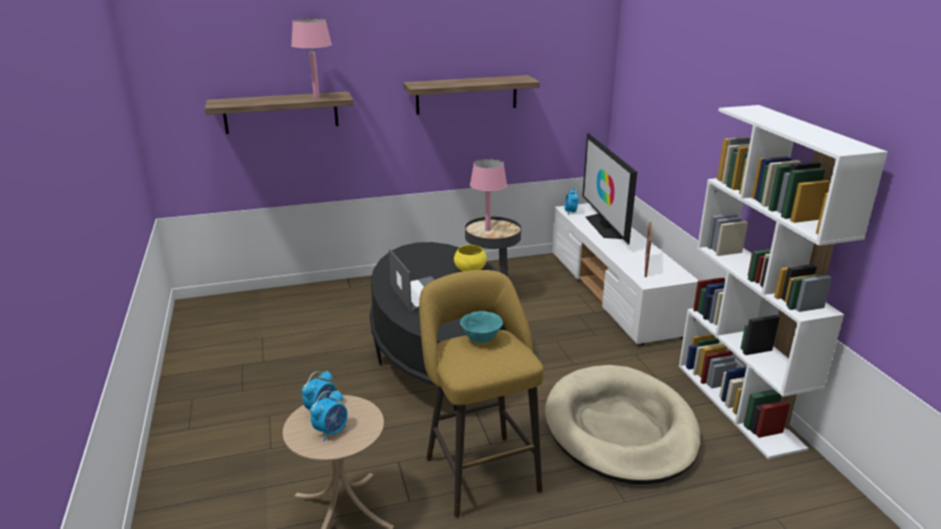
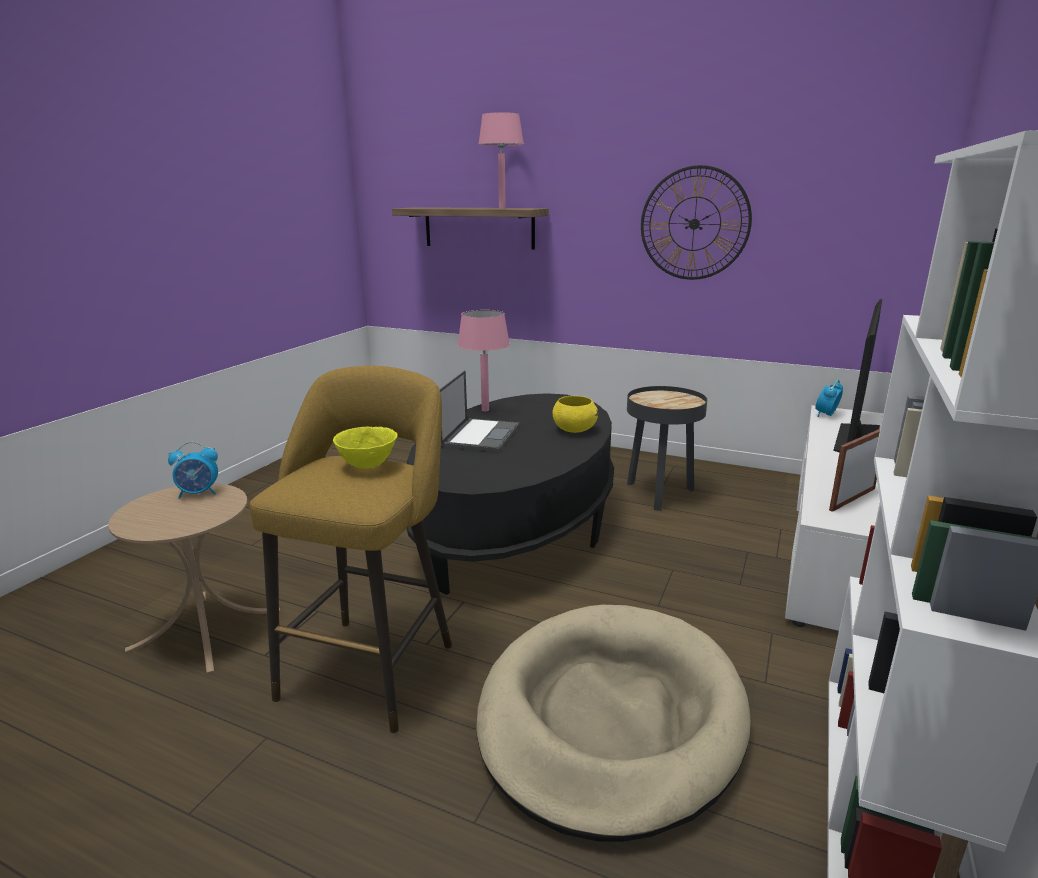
camera: 40 degrees right, 5 degrees down
(331, 431) = (167, 513): alarm clock -> none
(466, 94) = (694, 224): shelf -> wall clock
(481, 339) = (368, 465): turquoise bowl -> yellow bowl
(487, 229) = (660, 399): pink table lamp -> pink table lamp (485, 410)

